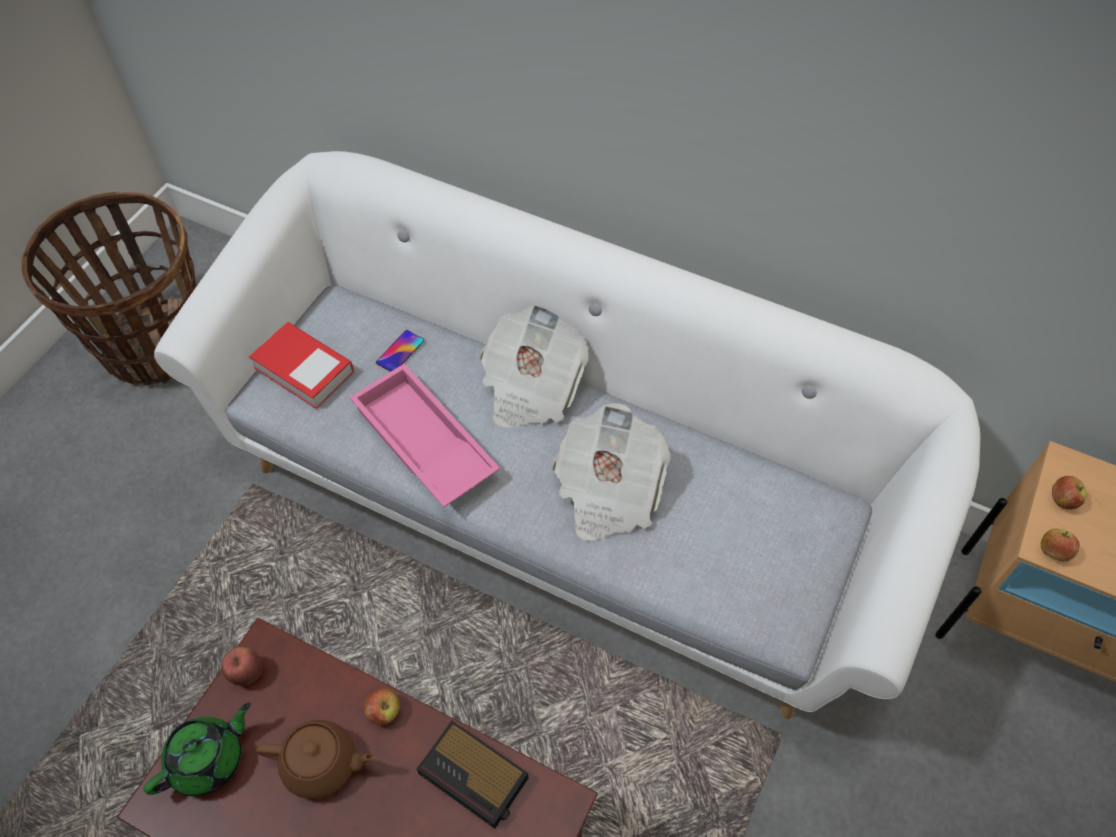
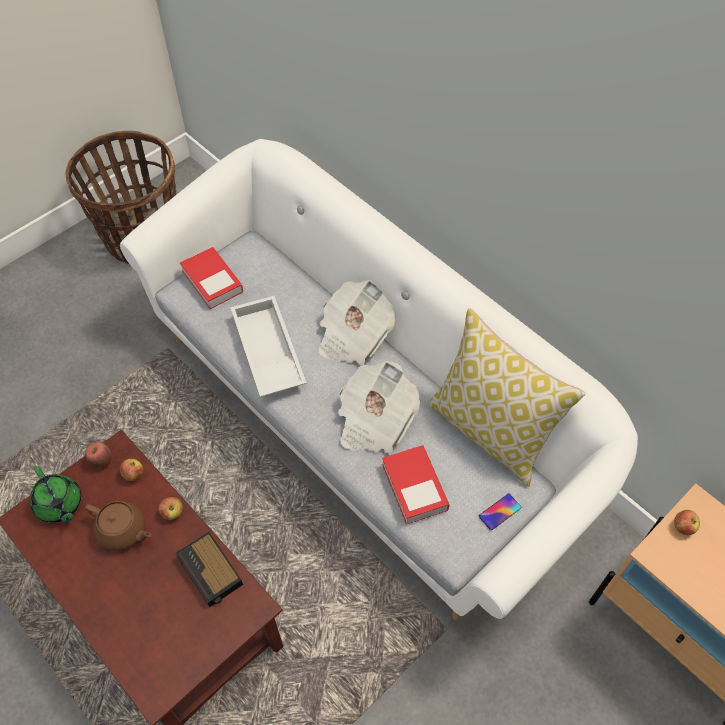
camera: 20 degrees right, 0 degrees up
(209, 759) = (59, 504): green teapot -> green teapot turned 75 degrees clockwise
(400, 351) = (278, 287): phone -> phone (499, 512)
(422, 444) = (266, 352): pink tray -> white tray
(698, 562) = (414, 487): none -> book
(761, 457) = (491, 431): none -> pillow
(1053, 552) = (657, 559): apple -> apple (133, 474)

